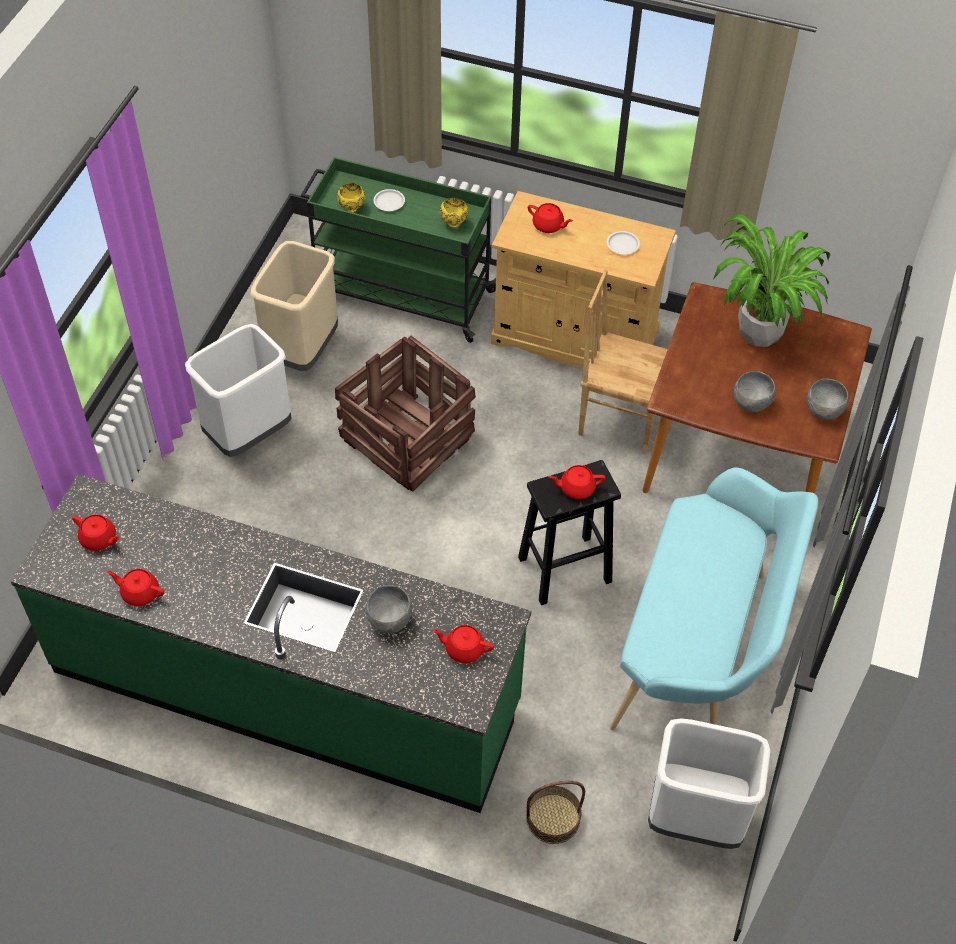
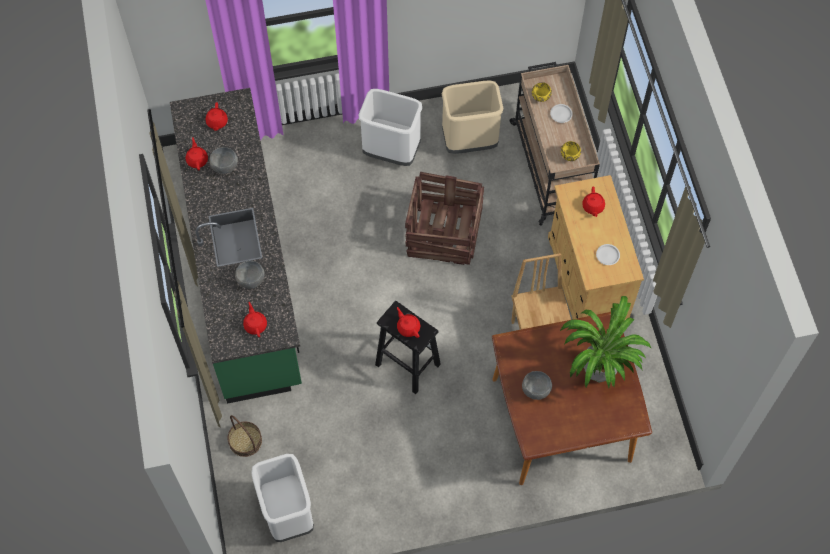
camera: 60 degrees right, 10 degrees up
(400, 294) = (550, 167): green cart -> beige cart
(700, 650) = (399, 465): turquoise bench -> none
(824, 411) = (558, 434): grey bowl -> grey bowl (225, 167)

